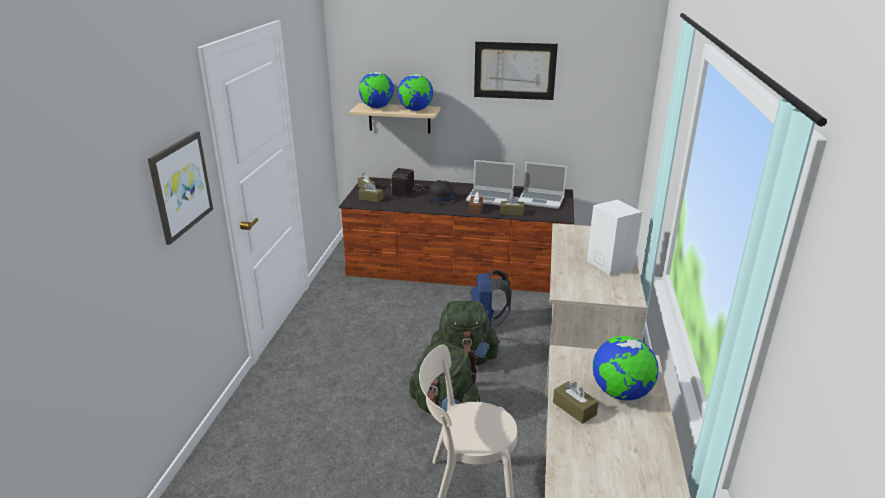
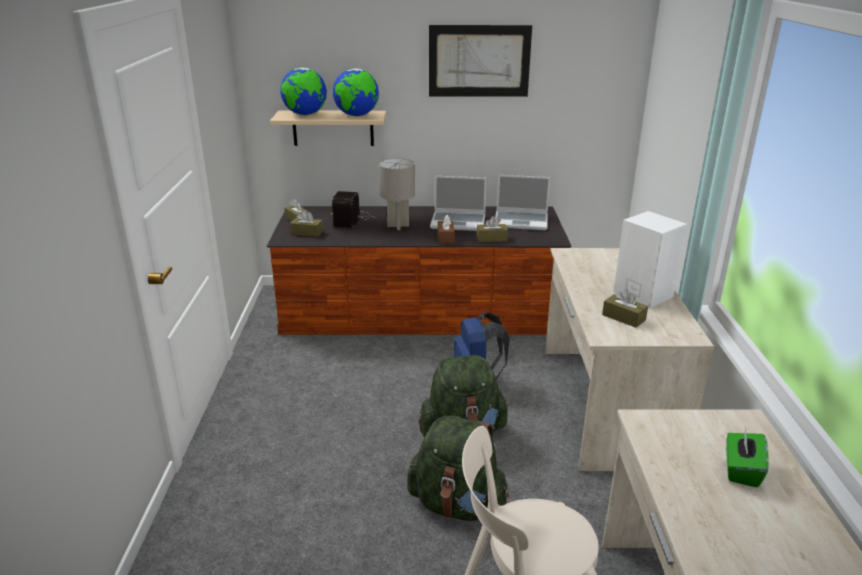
camera: 10 degrees left, 0 degrees up
(180, 186) = (63, 224): picture -> none
(441, 197) = (397, 226): black hat -> grey table lamp
(574, 408) = (692, 501): brown tissue box -> brown tissue box (623, 317)
(621, 393) = (741, 470): globe -> green tissue box

